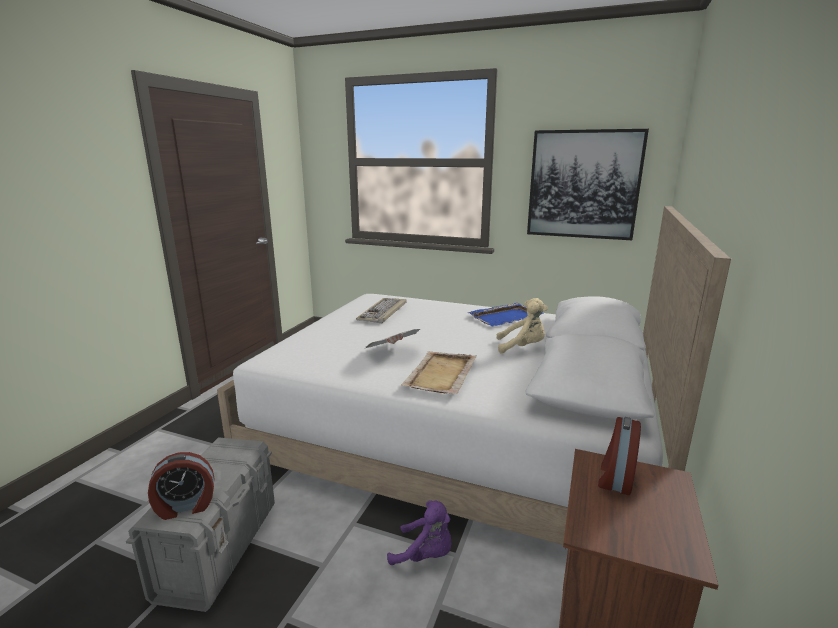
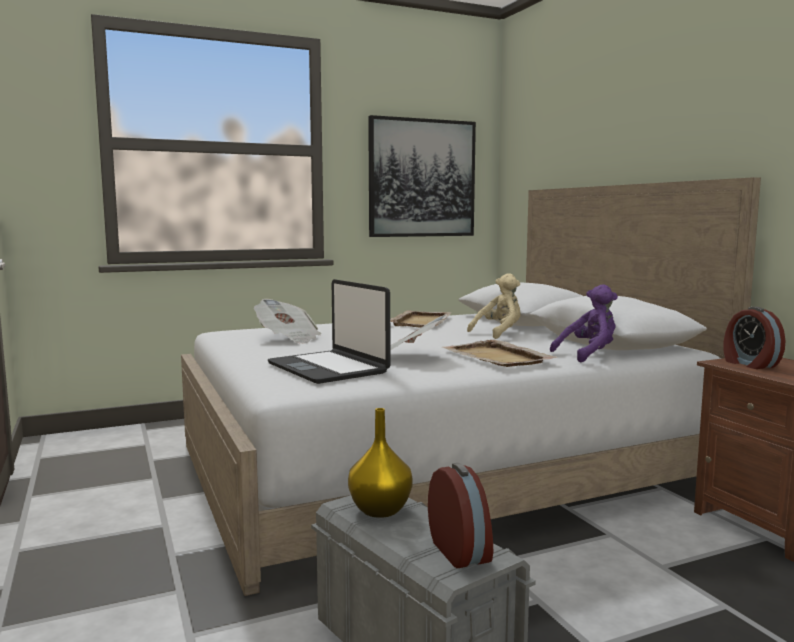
camera: 45 degrees left, 10 degrees down
(185, 506) = (461, 551): alarm clock -> alarm clock turned 45 degrees counterclockwise
(223, 456) = (381, 509): none -> yellow vase
(328, 348) = (328, 368): none -> laptop
(383, 312) = (288, 338): keyboard -> newspaper
(425, 555) = (592, 547): purple plush toy -> purple plush toy (589, 355)
(506, 316) = (421, 321): blue tray -> beige tray

